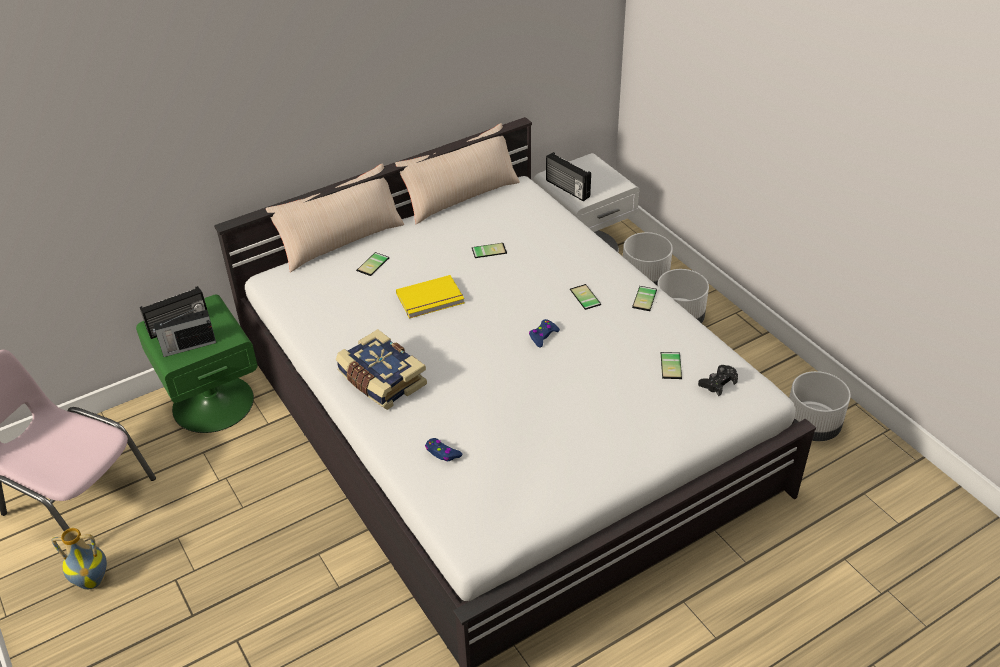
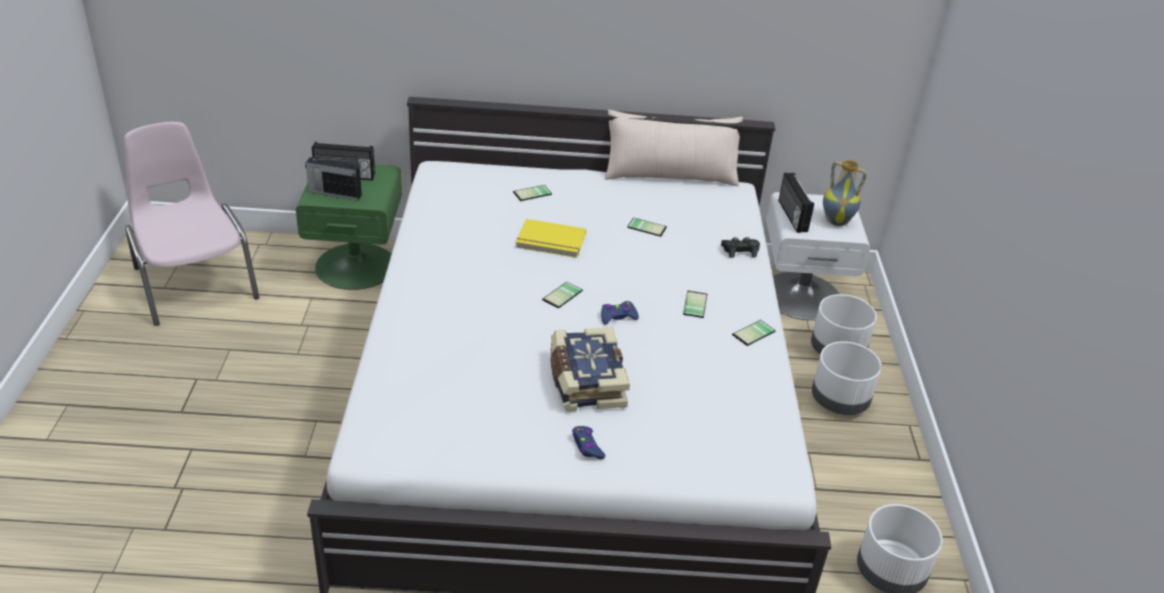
camera: 30 degrees right, 5 degrees down
(92, 579) = (143, 346): vase -> vase (837, 221)
(341, 240) = (526, 164): beige pillow -> none
(381, 381) = (436, 283): book -> book (585, 381)
(442, 453) = (421, 362): blue game controller -> blue game controller (587, 446)
(673, 366) = (717, 403): phone -> phone (564, 296)
(718, 383) = (747, 441): black game controller -> black game controller (740, 251)

